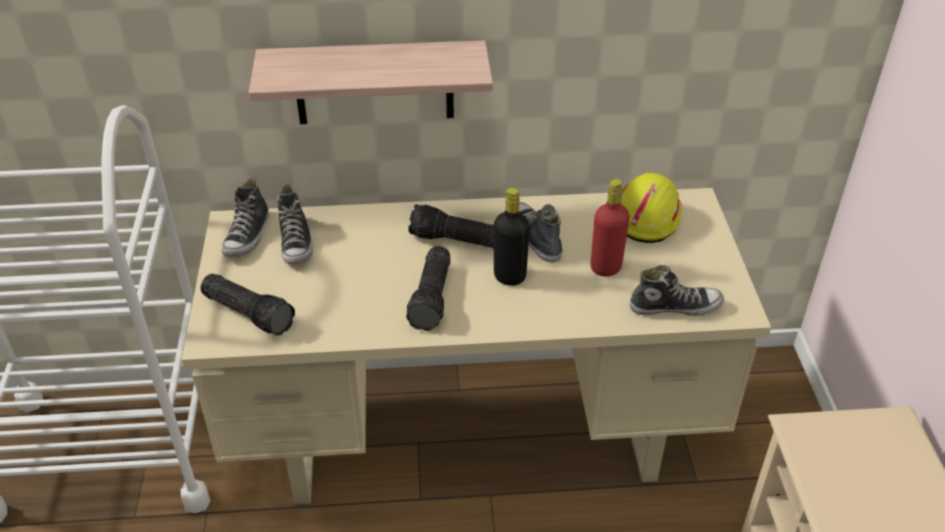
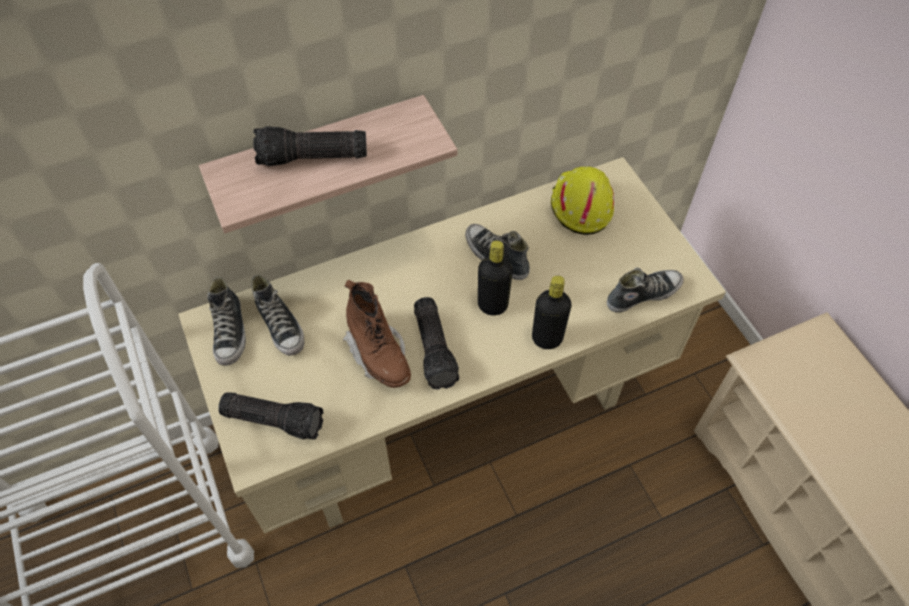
camera: 20 degrees left, 15 degrees up
(375, 287) = (378, 354): none -> brown boot
(456, 241) = (428, 279): flashlight -> flashlight (312, 158)
(551, 318) = (547, 338): none -> black bottle
(605, 267) = (570, 270): red bottle -> none

